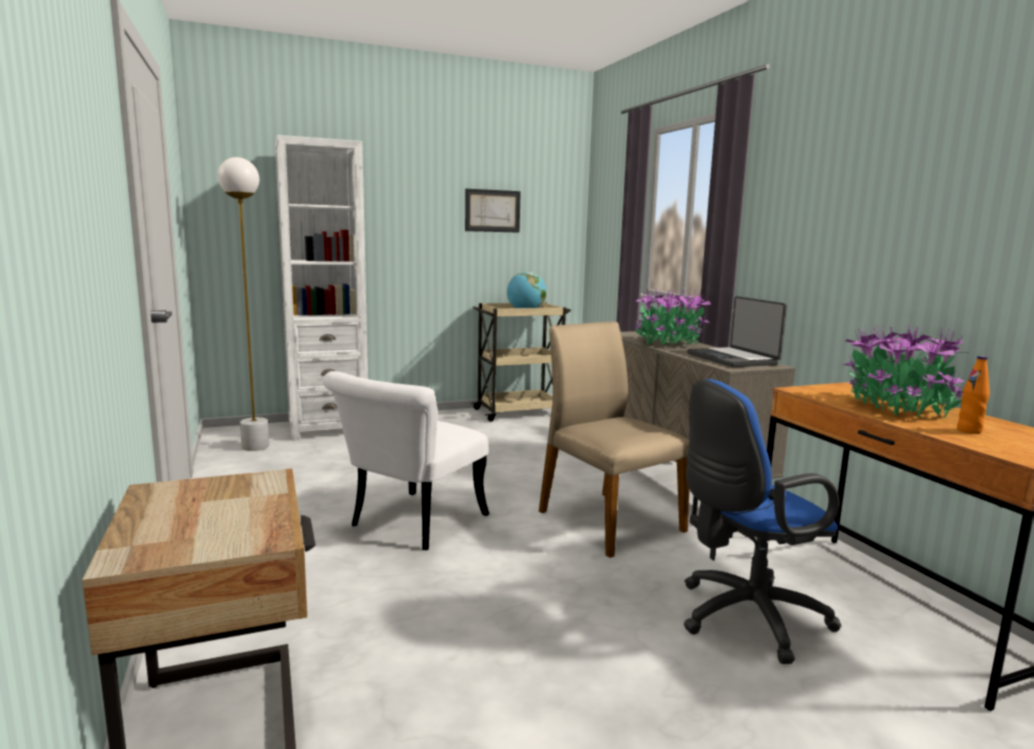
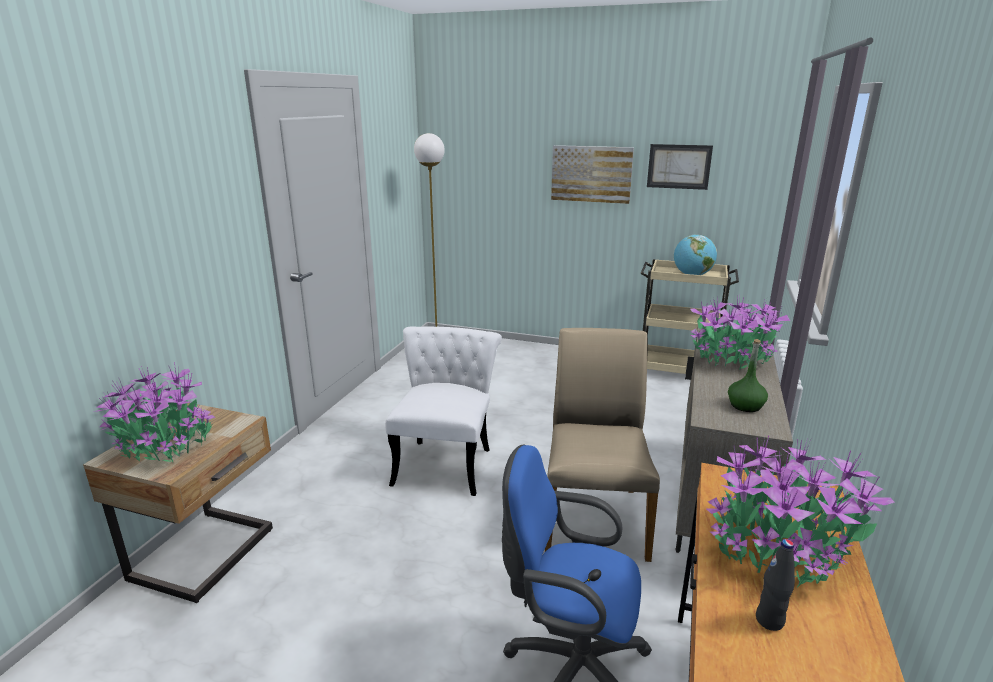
camera: 40 degrees right, 10 degrees up
(195, 522) = (165, 444): none -> potted plant
(328, 428) = (501, 350): white bookcase -> none
(408, 218) = (591, 174): none -> picture
(410, 525) = (446, 460): white chair -> white chair turned 120 degrees clockwise
(733, 359) = (745, 406): laptop -> green bottle
(969, 431) = (769, 620): orange bottle -> black bottle

